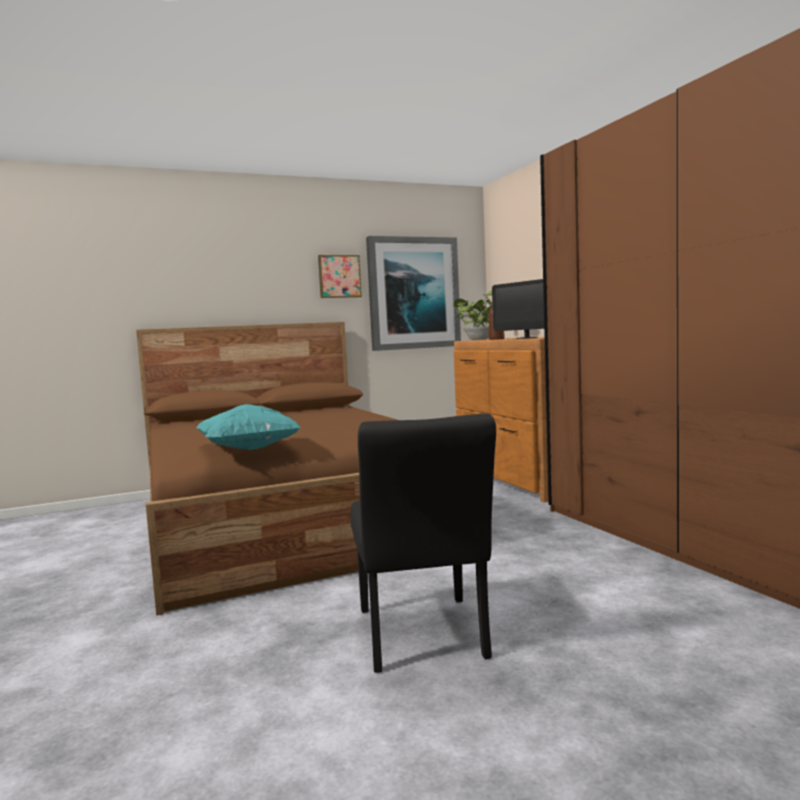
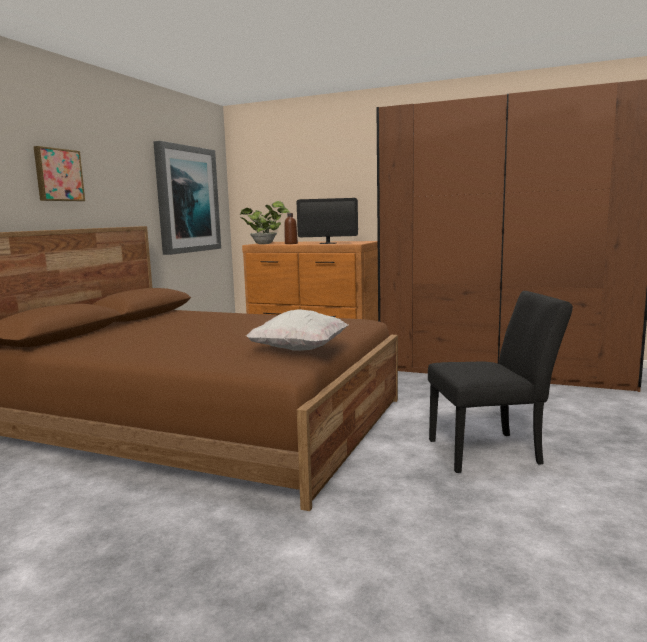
camera: 45 degrees left, 5 degrees up
(249, 449) = (300, 350): turquoise pillow -> white pillow
(339, 276) = (136, 179): picture -> picture (58, 175)
(423, 639) = (492, 451): black chair -> black chair turned 45 degrees counterclockwise

